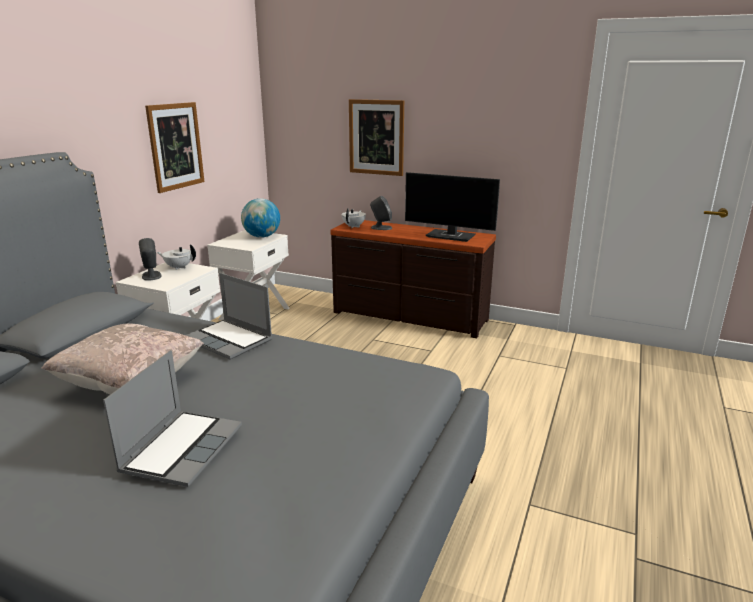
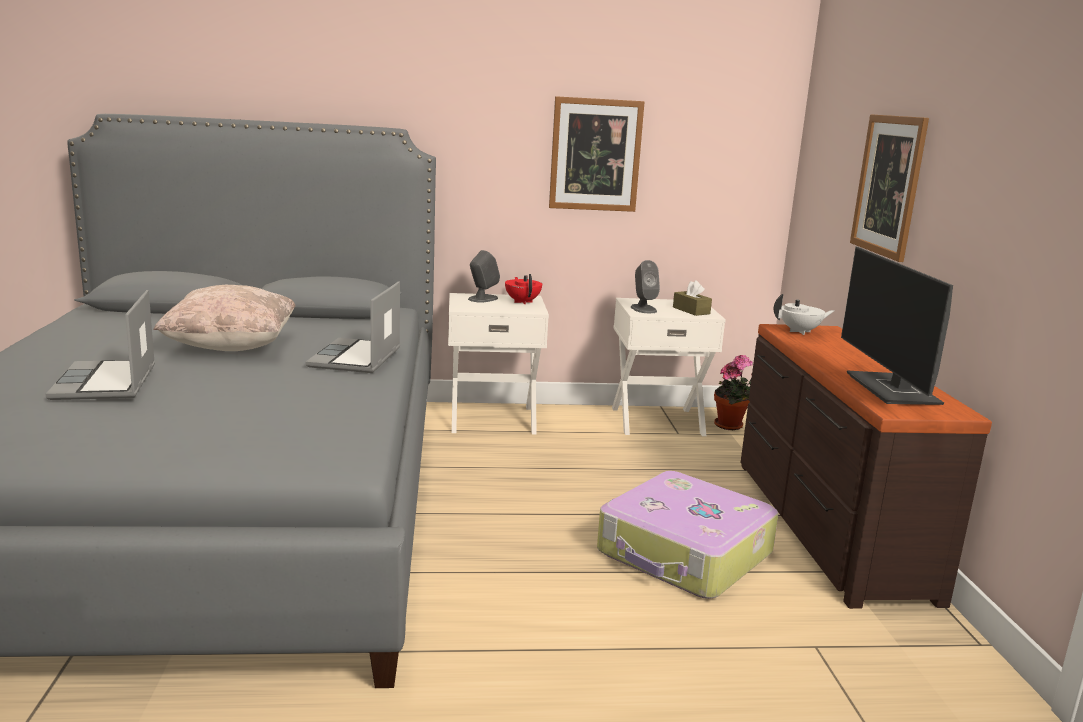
camera: 60 degrees right, 5 degrees down
(178, 267) = (522, 302): white teapot -> red teapot
(182, 448) = (106, 383): laptop -> laptop turned 90 degrees clockwise
(262, 236) = (691, 310): globe -> brown tissue box
(286, 298) = (731, 426): none -> potted plant
(381, 228) = (830, 345): grey speaker -> grey speaker (643, 309)
(406, 357) = (684, 554): none -> suitcase

